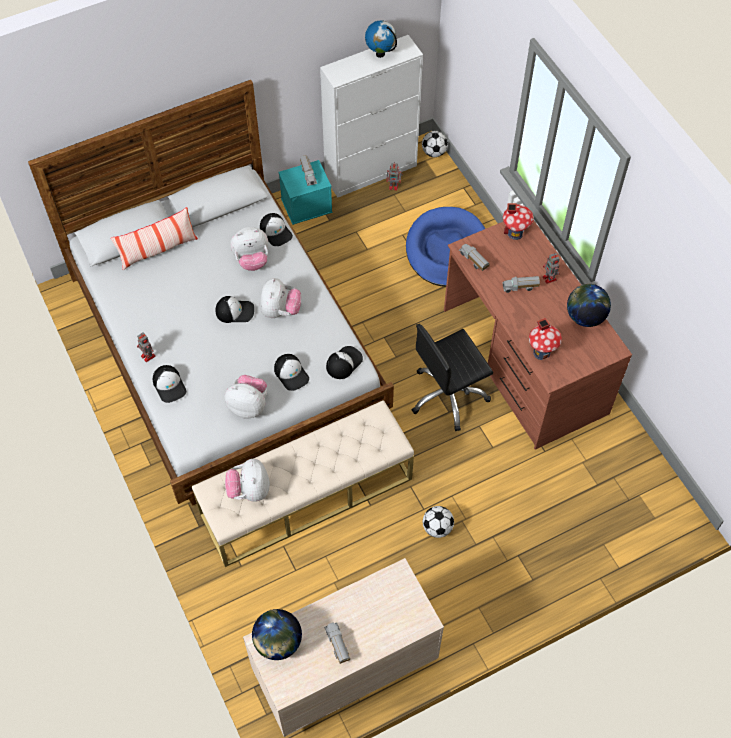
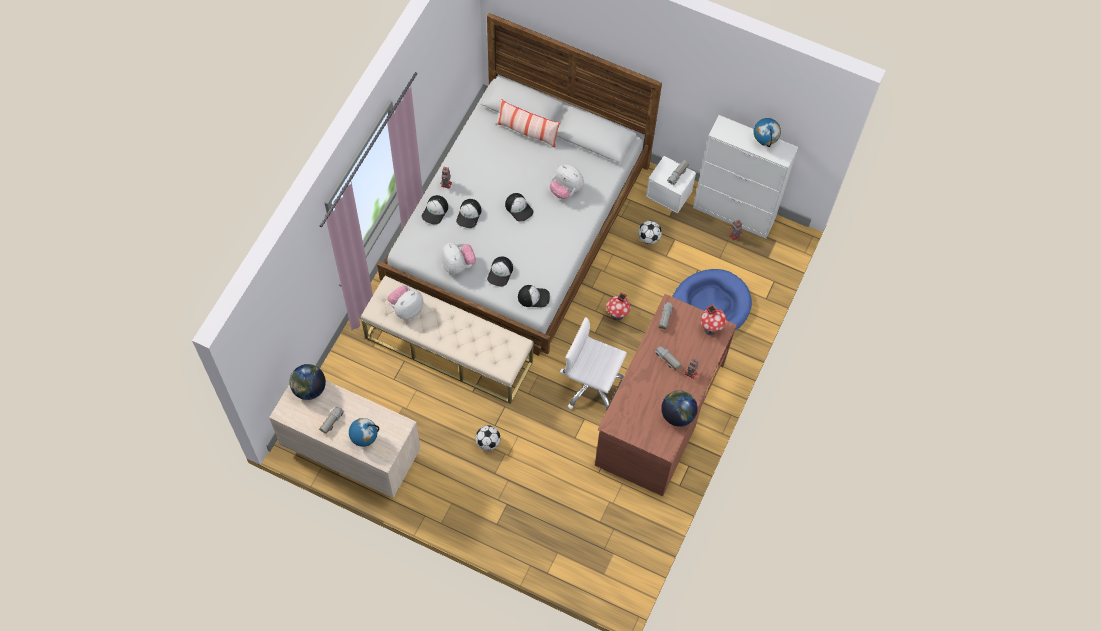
camera: 50 degrees right, 5 degrees up
(276, 232) = (600, 188): cap -> cap (469, 215)
(280, 310) = (542, 233): plush toy -> none
(307, 205) = (669, 193): turquoise storage box -> white storage box
(386, 624) = (365, 439): none -> globe
(434, 152) = (788, 241): football -> football (649, 238)
(448, 396) = (591, 385): black office chair -> white office chair
(541, 352) = (626, 405): toy house -> toy house (617, 315)

